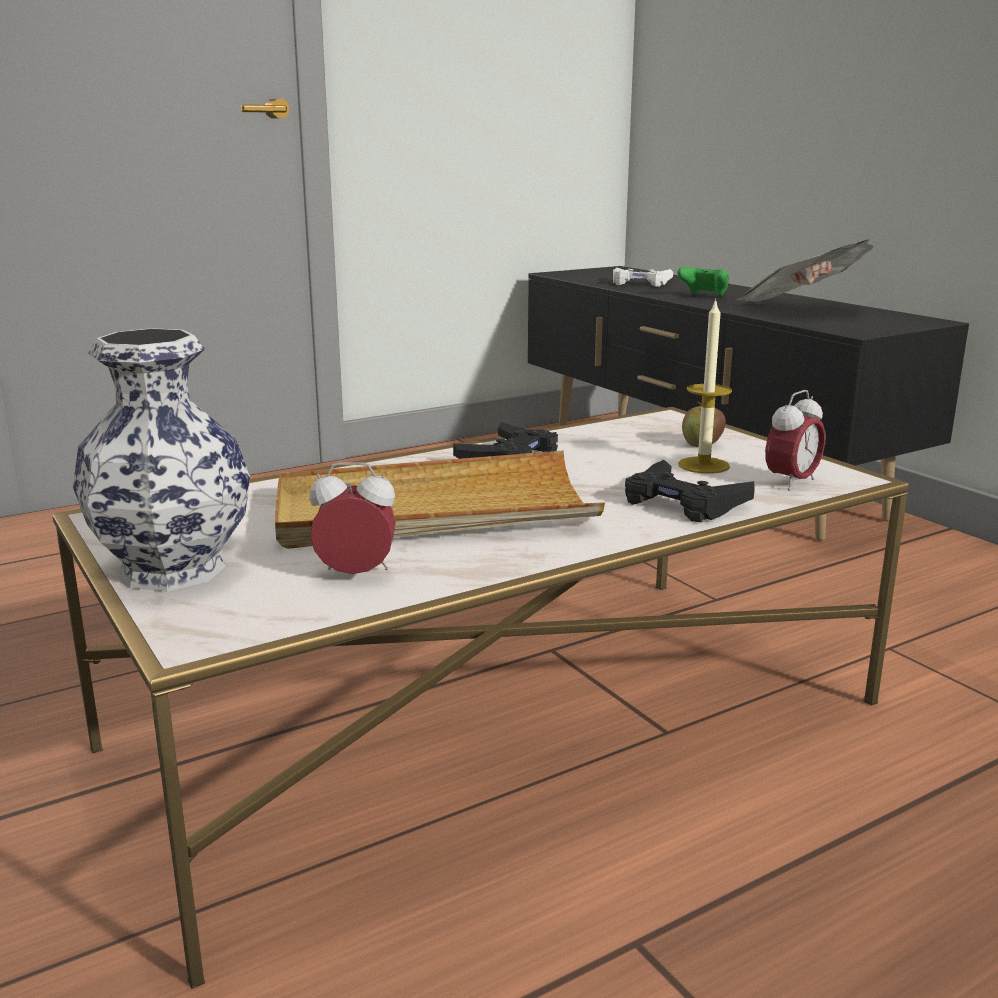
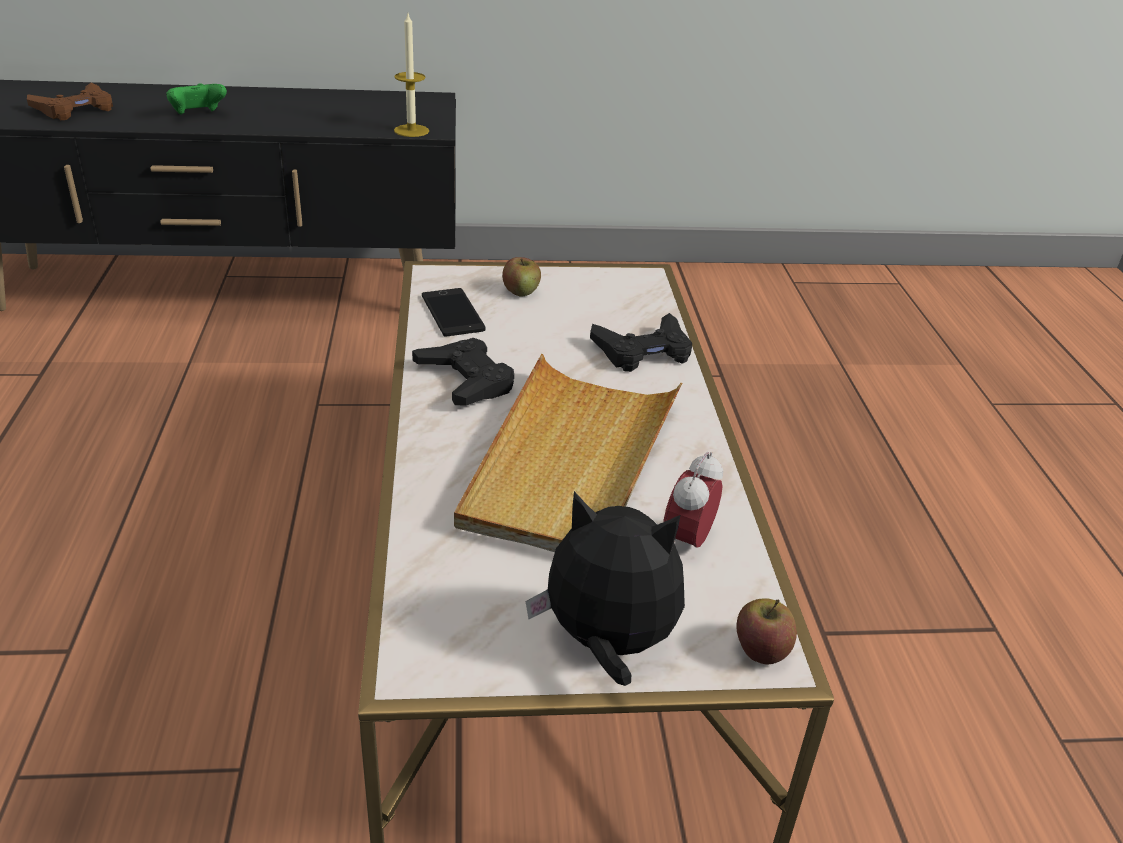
camera: 65 degrees left, 15 degrees up
(171, 569) = (607, 644): vase -> plush toy
(205, 632) = (761, 649): none -> apple
(613, 434) = (452, 313): none -> phone
(640, 283) = (75, 109): white game controller -> brown game controller
(703, 465) = (571, 311): candle -> candle (411, 131)
(791, 482) = (637, 298): alarm clock -> none
(799, 309) = (319, 111): newspaper -> none

